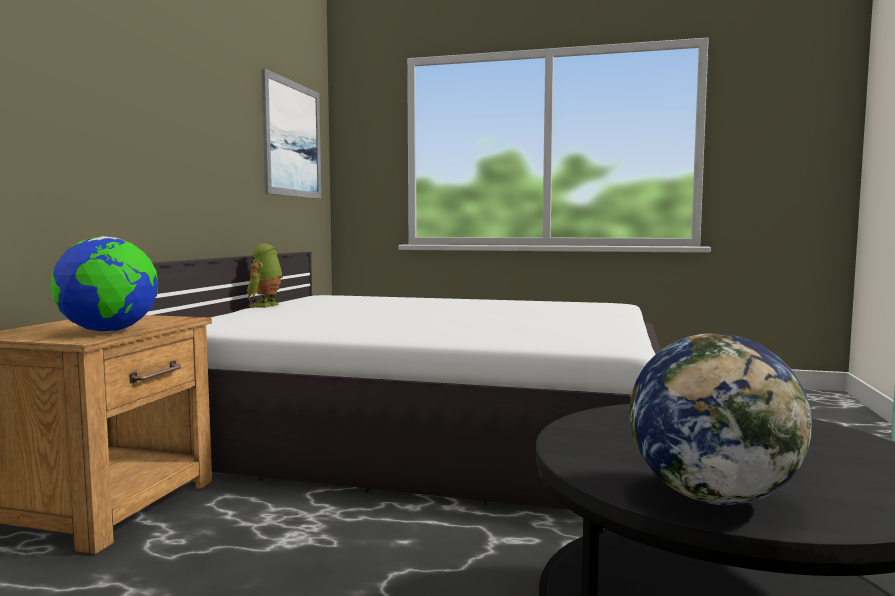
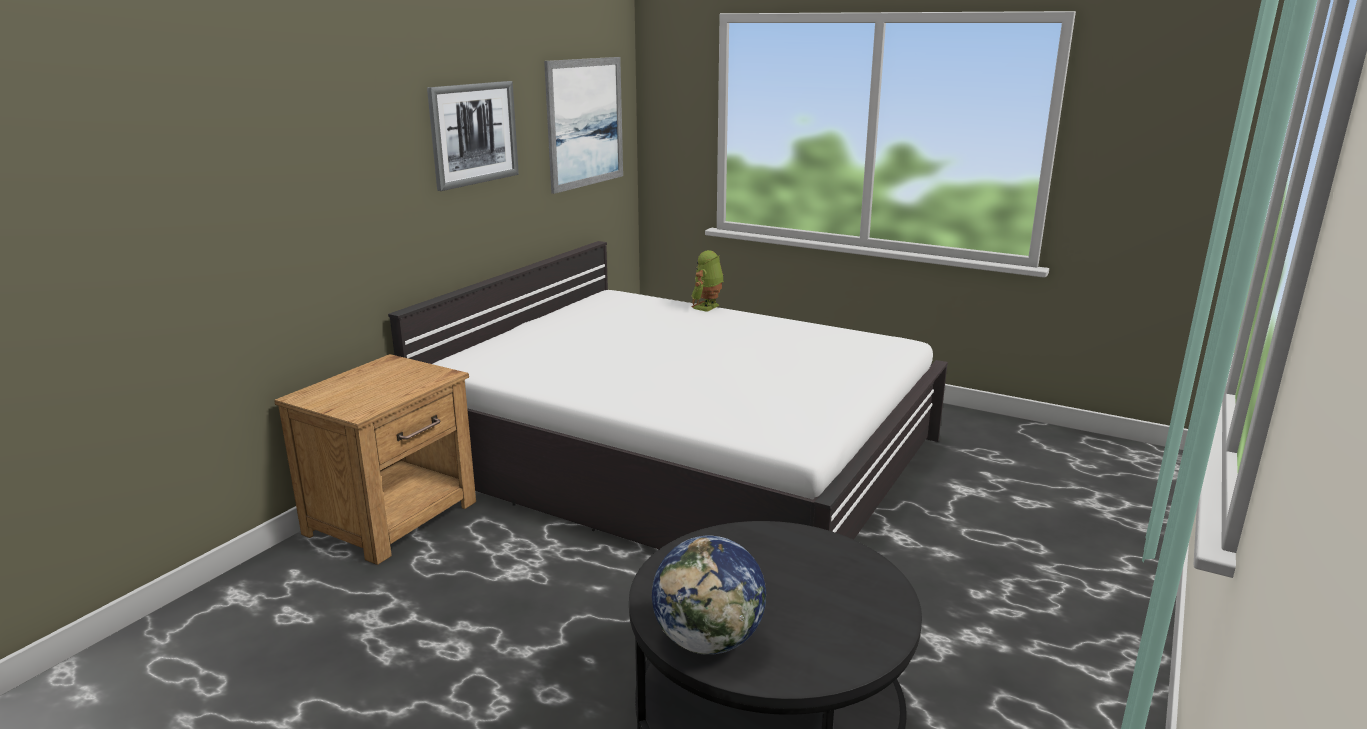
camera: 15 degrees right, 15 degrees up
(108, 332) = (380, 399): globe -> none
(200, 108) = (474, 134): none -> picture
(266, 306) = (545, 320): toy robot -> toy robot (708, 307)

